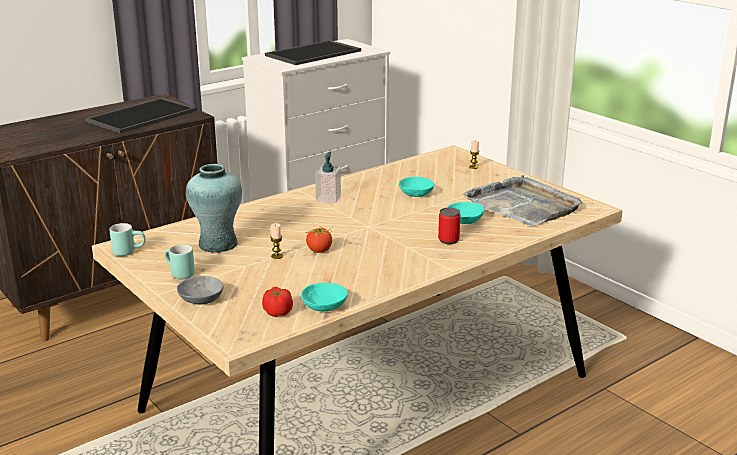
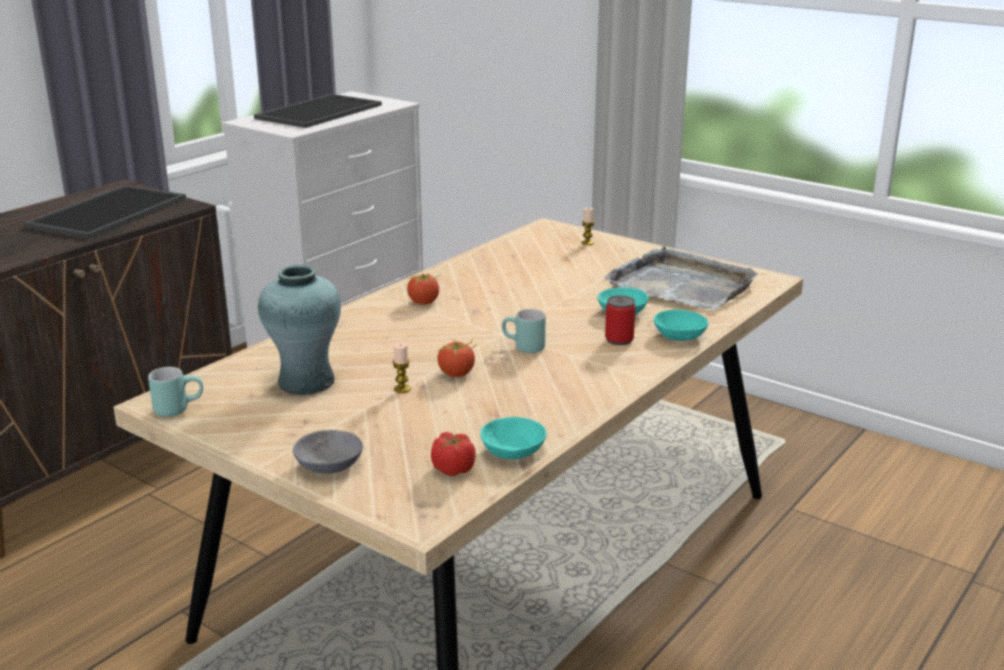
camera: 15 degrees left, 0 degrees up
(178, 274) = (273, 433): turquoise mug -> turquoise mug (523, 348)
(328, 198) = (424, 302): soap dispenser -> tomato
(417, 193) = (538, 283): turquoise bowl -> turquoise bowl (681, 335)

